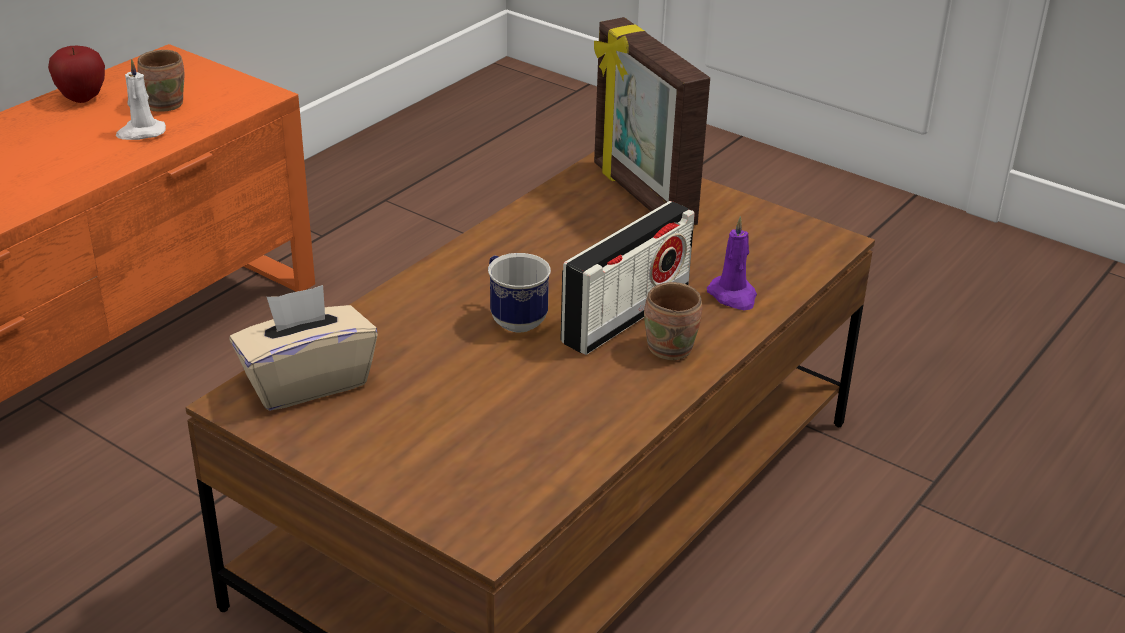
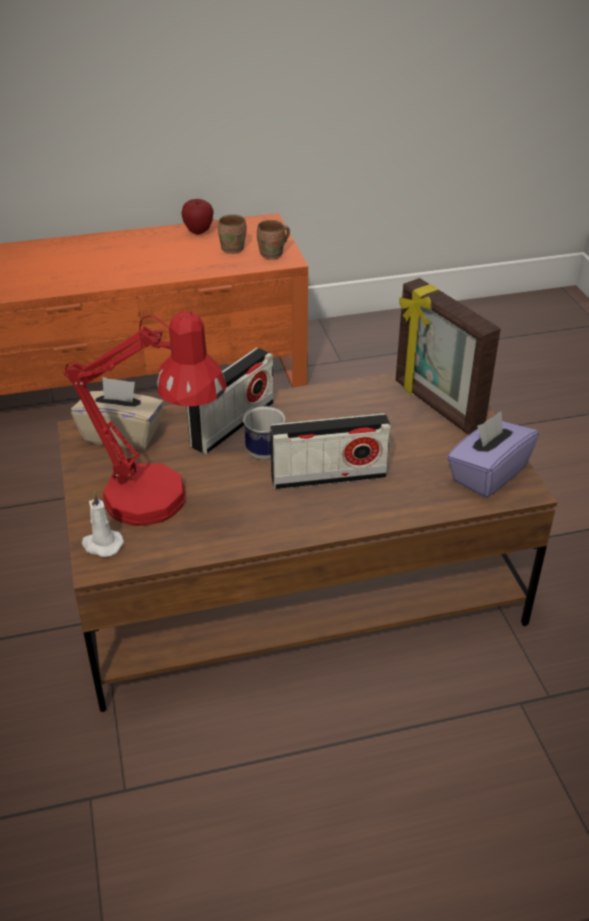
camera: 40 degrees right, 5 degrees up
(140, 132) = (202, 261): white candle -> white candle (102, 545)
(437, 309) = (233, 424): none -> radio
(470, 432) = (162, 502): none -> red table lamp
(641, 195) = (436, 406): picture frame -> picture frame turned 45 degrees counterclockwise
(673, 348) = (330, 509): brown mug -> brown mug (273, 255)
(733, 296) = (408, 495): purple candle -> none
(780, 241) = (487, 474): none -> purple tissue box

